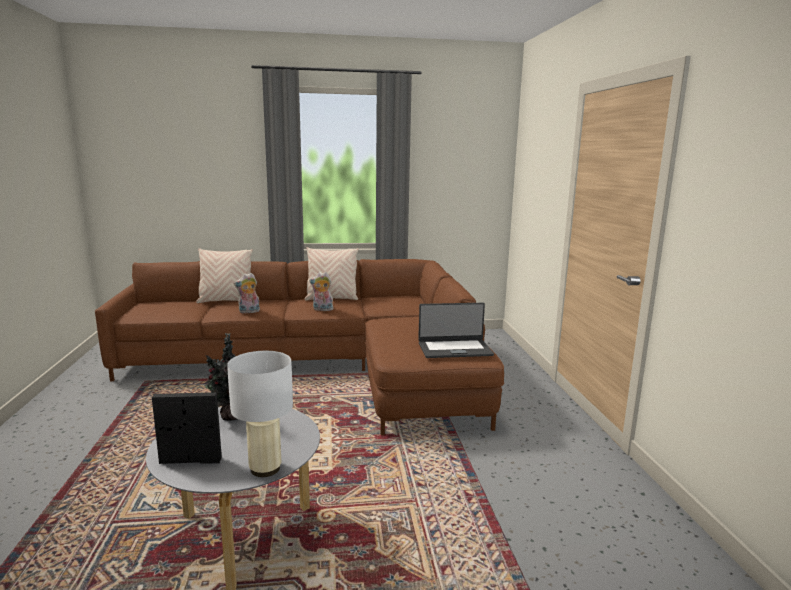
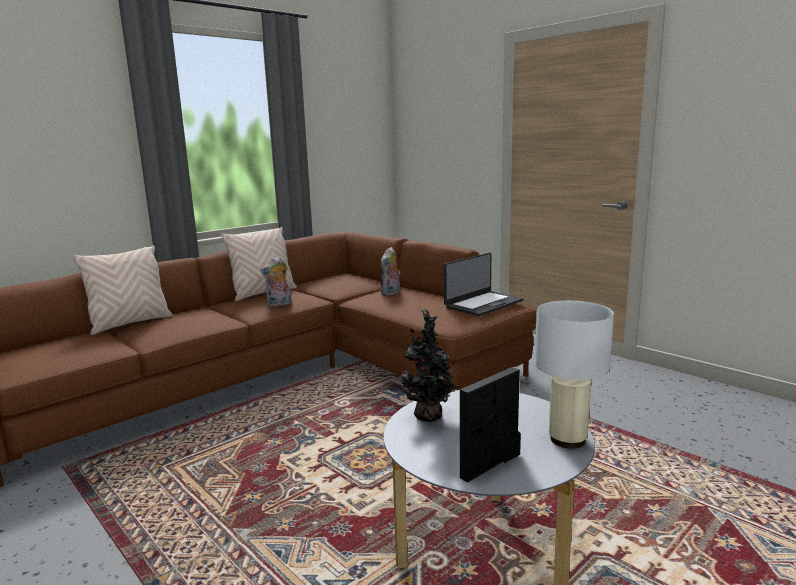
camera: 35 degrees left, 0 degrees up
(249, 312) = (195, 326): plush toy -> plush toy (391, 293)

